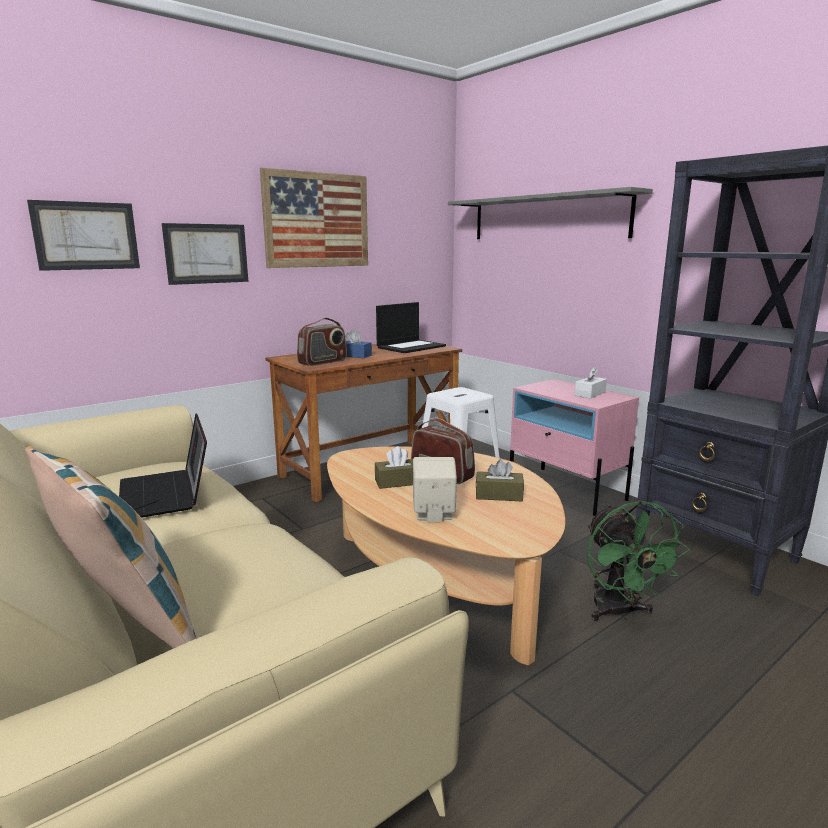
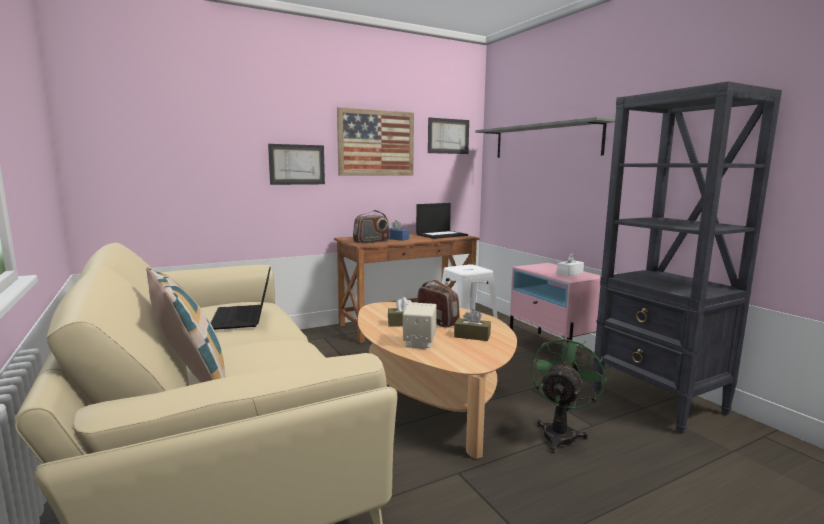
camera: 10 degrees right, 5 degrees down
(86, 236) = (219, 151): picture -> picture (448, 136)
(619, 612) = (560, 433): green fan -> green fan turned 150 degrees counterclockwise

